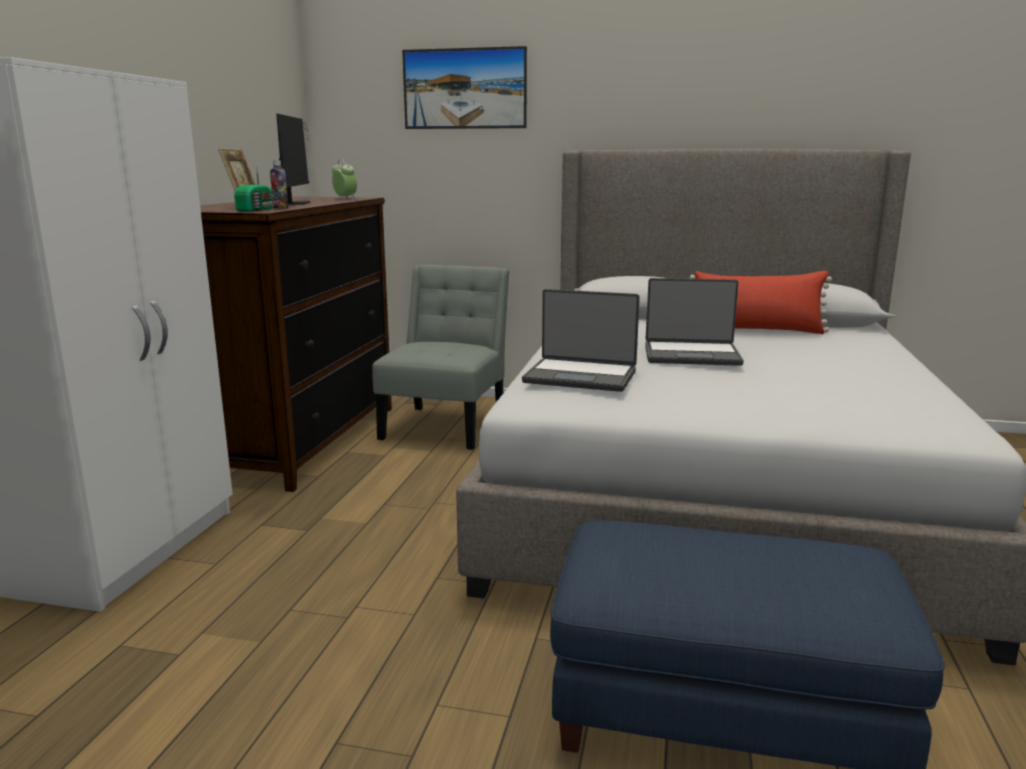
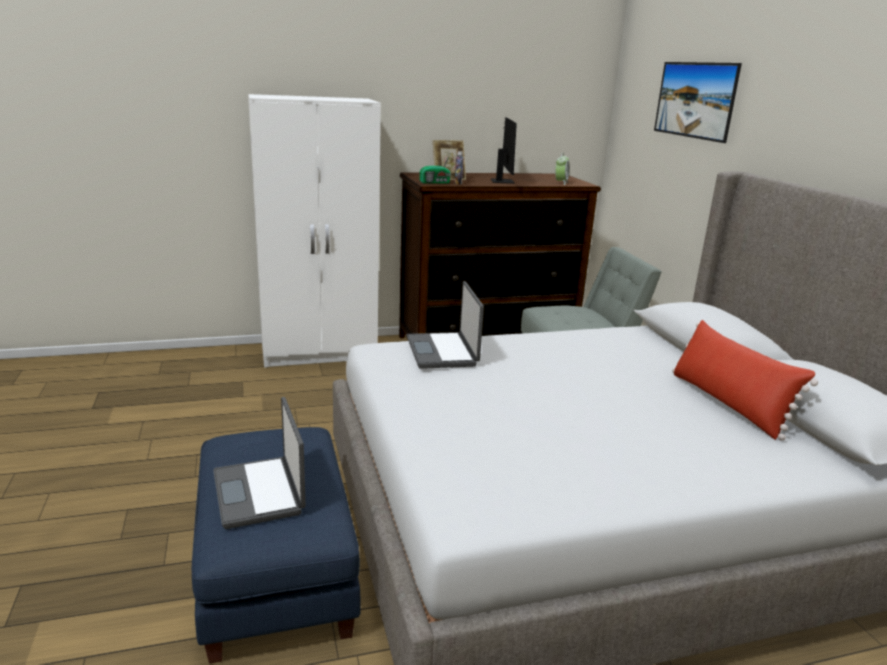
camera: 60 degrees right, 5 degrees up
(295, 203) = (503, 180): monitor -> monitor turned 60 degrees counterclockwise
(691, 355) = (563, 381): laptop -> laptop (260, 492)

